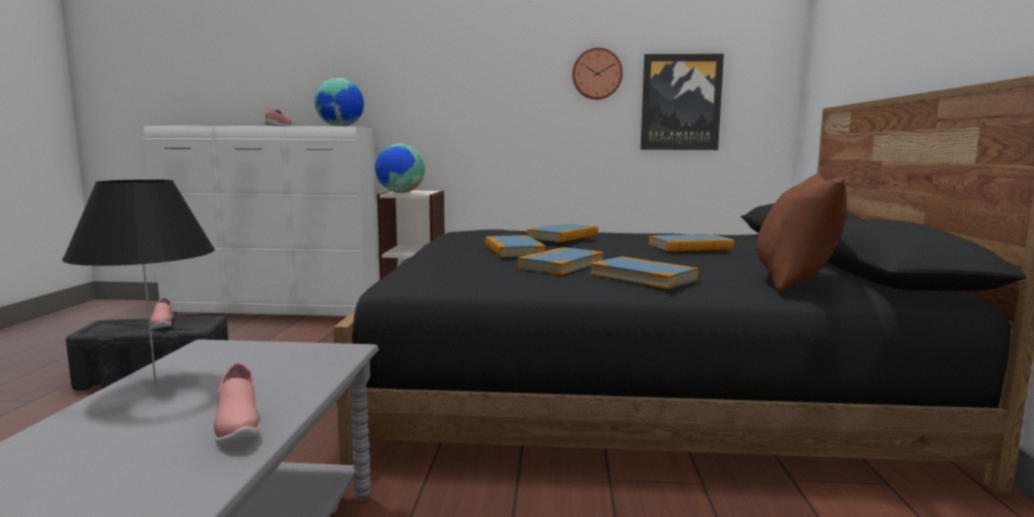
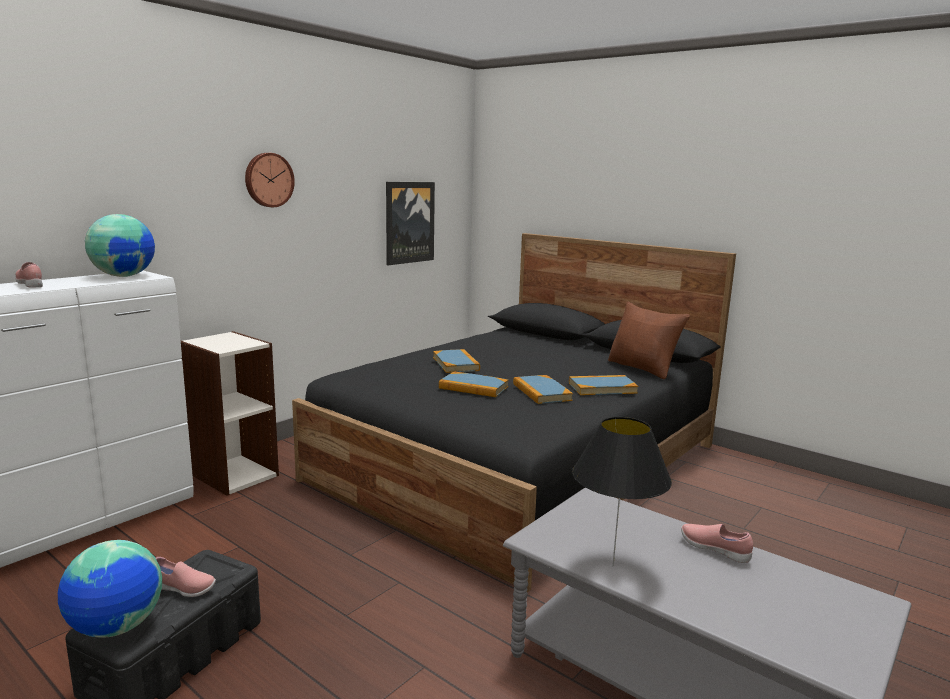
camera: 55 degrees left, 5 degrees up
(237, 427) = (714, 550): pink shoe -> pink shoe turned 150 degrees counterclockwise
(400, 193) = (226, 346): globe -> globe (116, 627)
(597, 74) = (353, 199): wall clock -> wall clock (268, 180)
(690, 247) = (532, 353): book -> none

